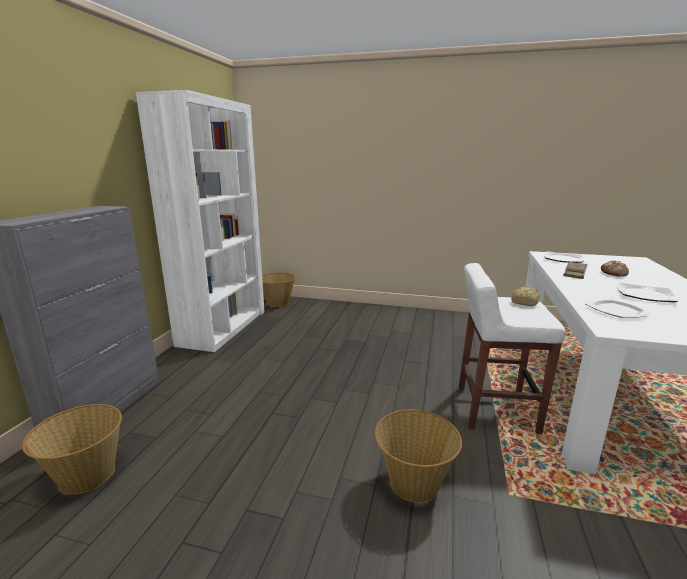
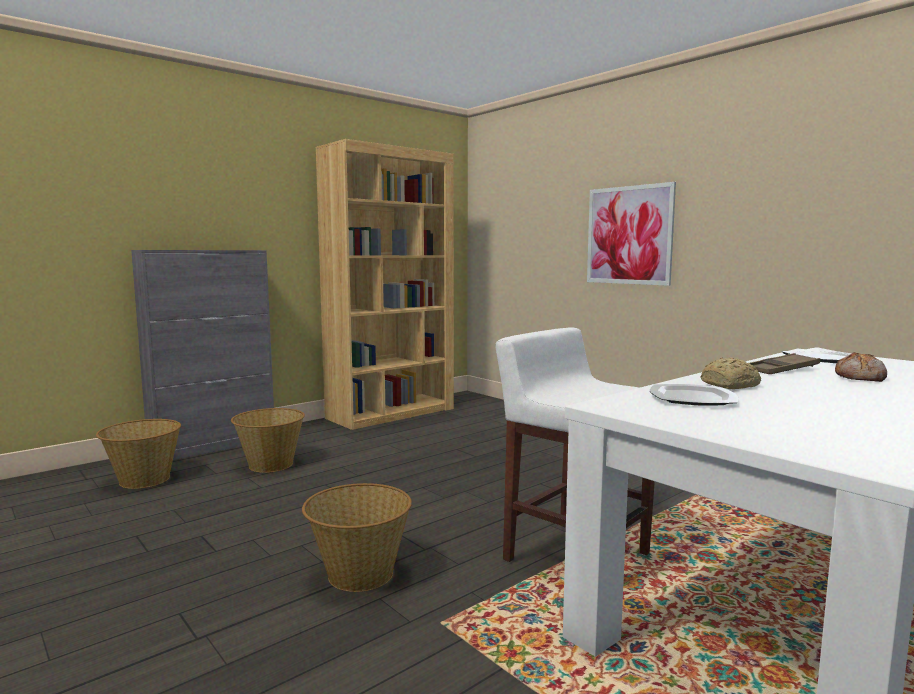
camera: 35 degrees right, 10 degrees down
(223, 327) = (391, 413): white bookcase -> brown bookcase
(277, 303) = (481, 403): basket -> basket (270, 464)
(392, 176) = (629, 235): none -> picture
(525, 302) = (624, 389): bread -> bread (731, 385)
(646, 295) = (819, 397): plate -> none

